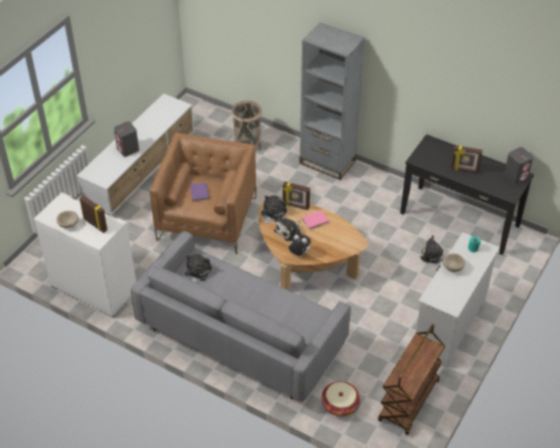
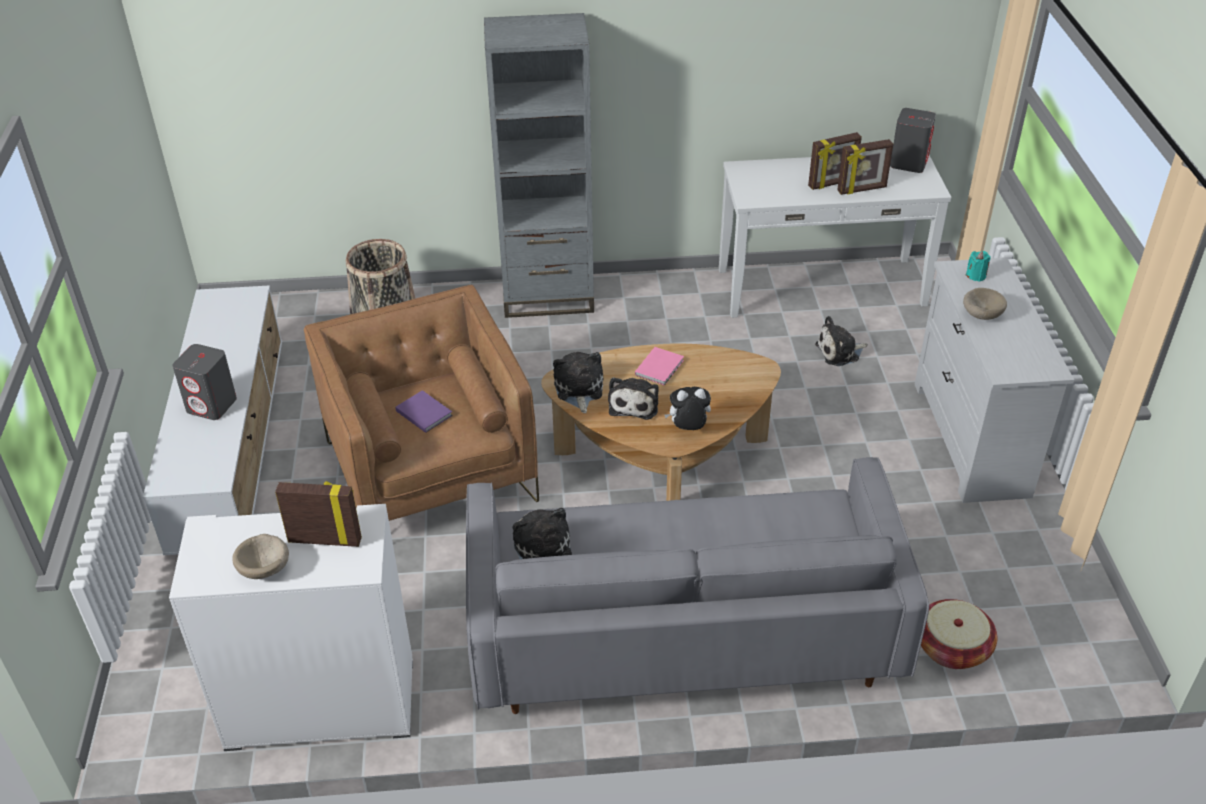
camera: 35 degrees left, 5 degrees down
(295, 206) = (604, 361): picture frame -> picture frame (862, 190)
(409, 401) = (1039, 579): brown cart -> none
(459, 219) = (821, 286): black console table -> white console table

